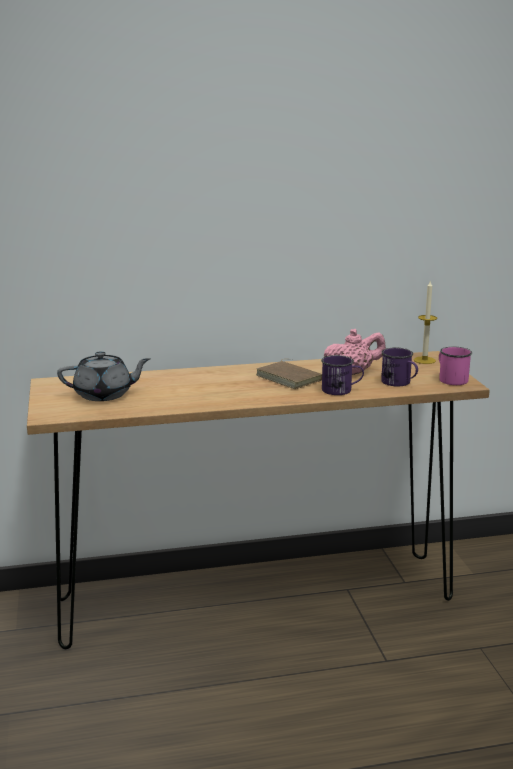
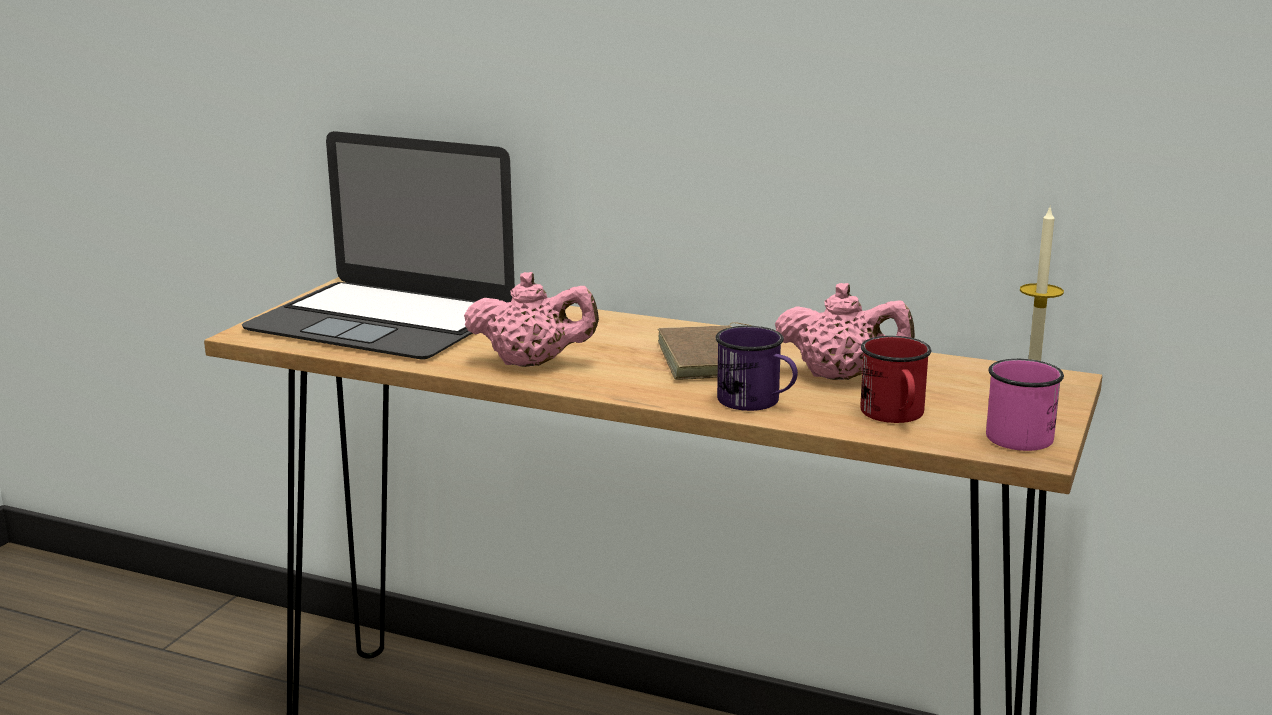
camera: 35 degrees right, 0 degrees up
(104, 394) = (382, 320): grey teapot -> laptop
(219, 397) = (532, 363): none -> pink teapot
(399, 383) = (895, 416): purple mug -> red mug

